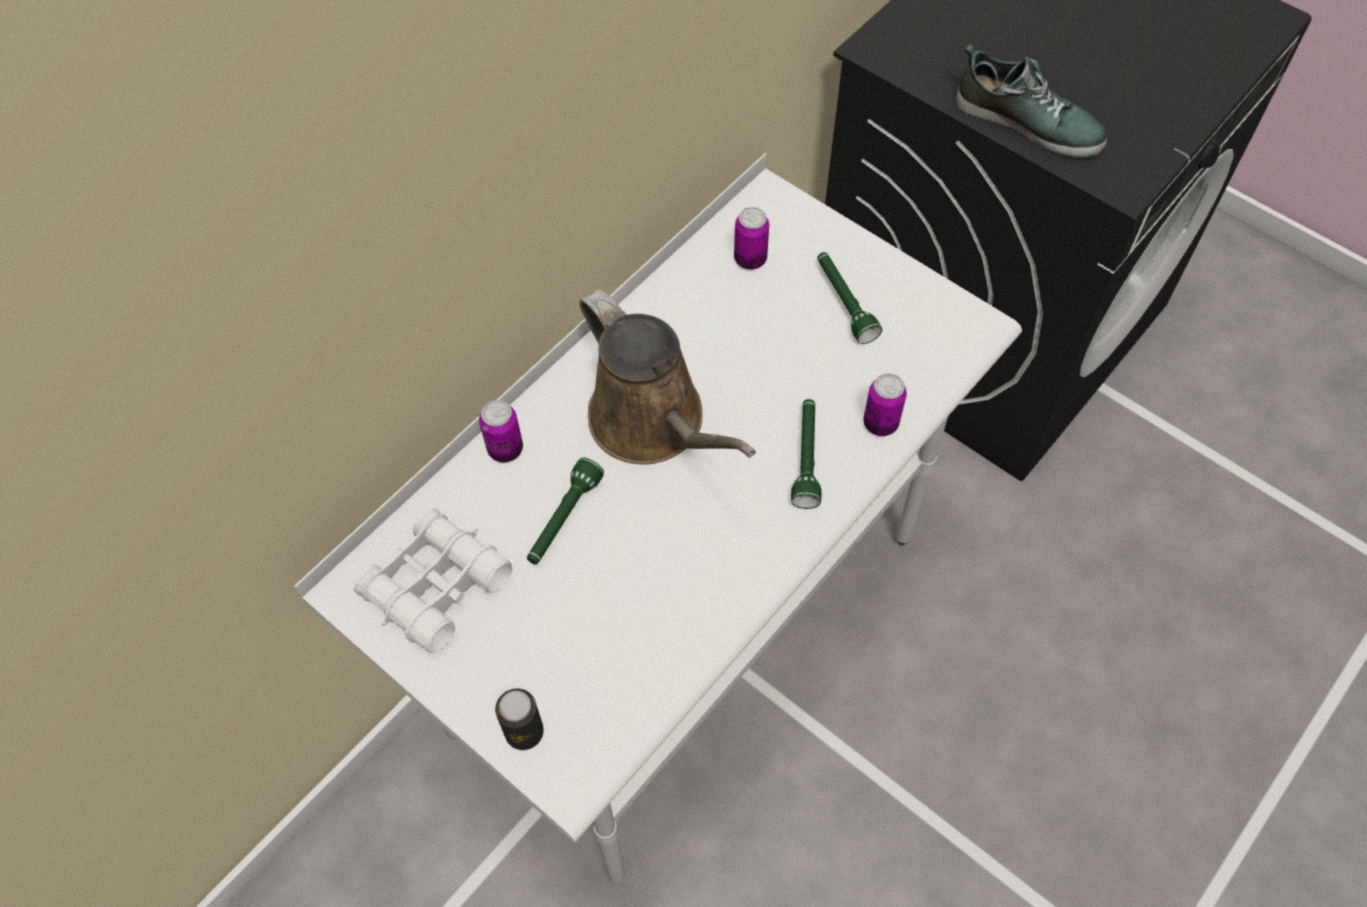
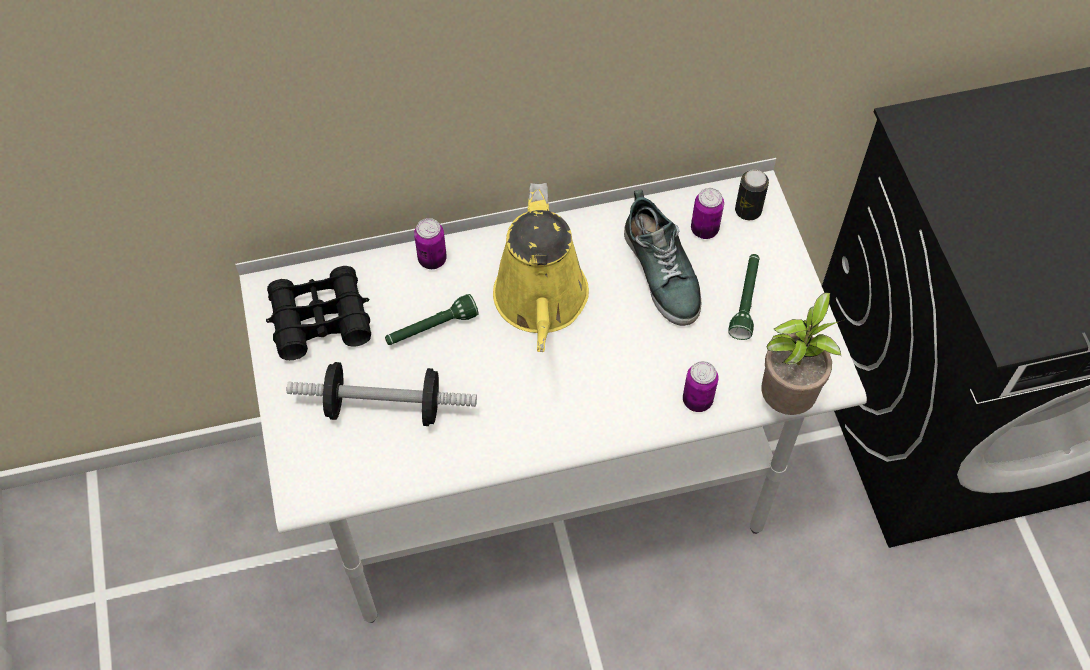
camera: 35 degrees right, 0 degrees up
(435, 586) = (320, 320): white binoculars -> black binoculars
(524, 732) = (300, 445): can -> can (748, 210)
(583, 631) = (384, 407): none -> dumbbell
(653, 424) = (541, 302): brown watering can -> yellow watering can
(806, 458) = (624, 391): green flashlight -> none
(957, 370) = (787, 398): none -> potted plant
(1028, 121) = (980, 245): shoe -> shoe (662, 272)

